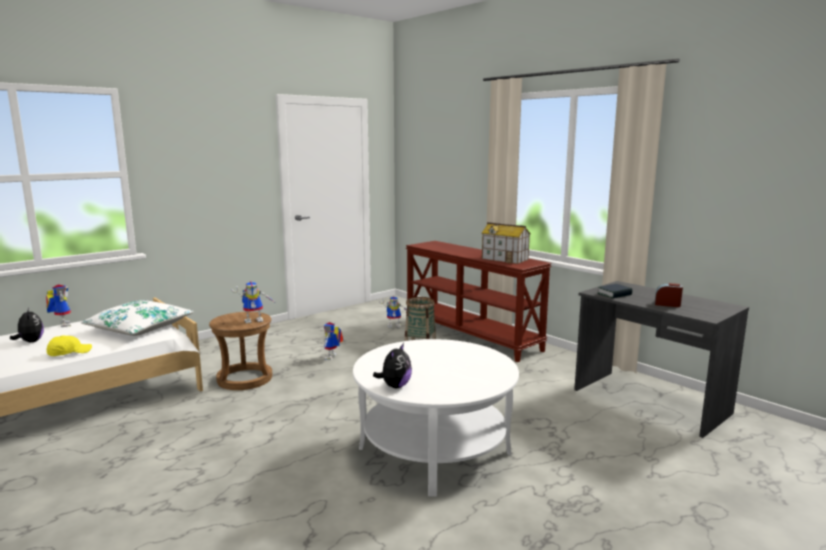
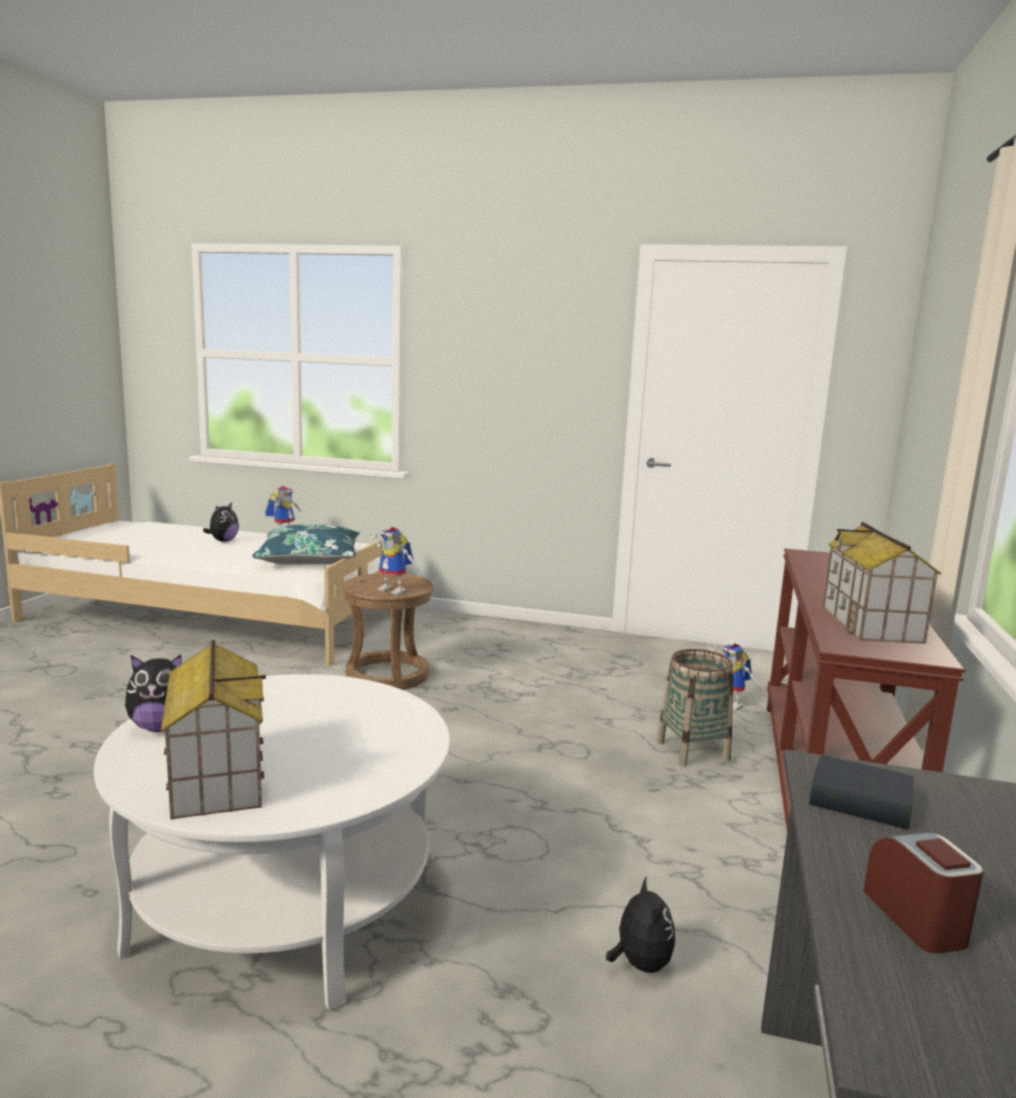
camera: 55 degrees right, 0 degrees up
(69, 353) = (205, 559): yellow cap -> none
(139, 328) = (309, 559): white pillow -> blue pillow
(332, 358) = (528, 702): toy robot -> none
(461, 382) = (216, 777): none -> toy house
(533, 396) = (639, 963): none -> plush toy

